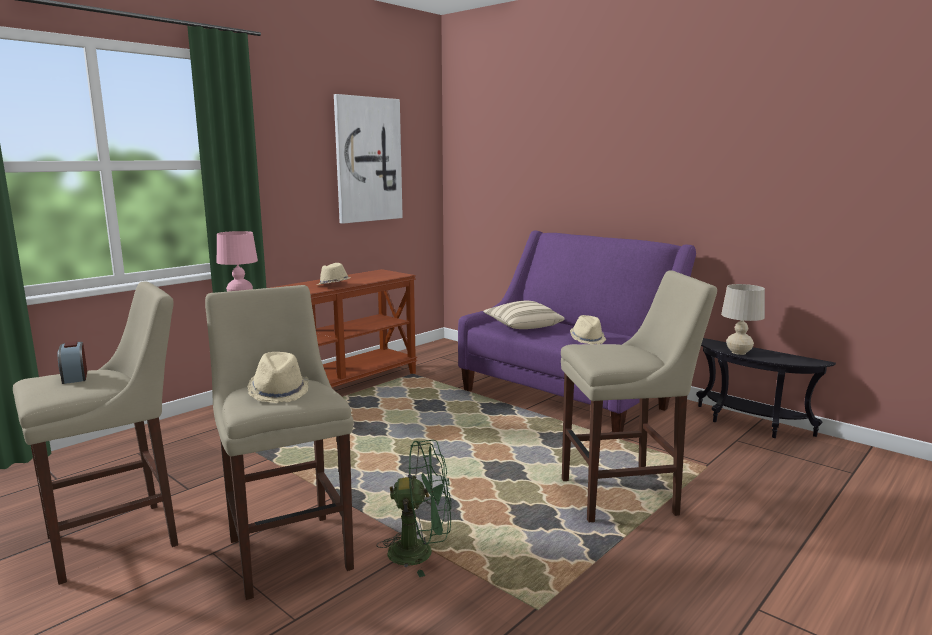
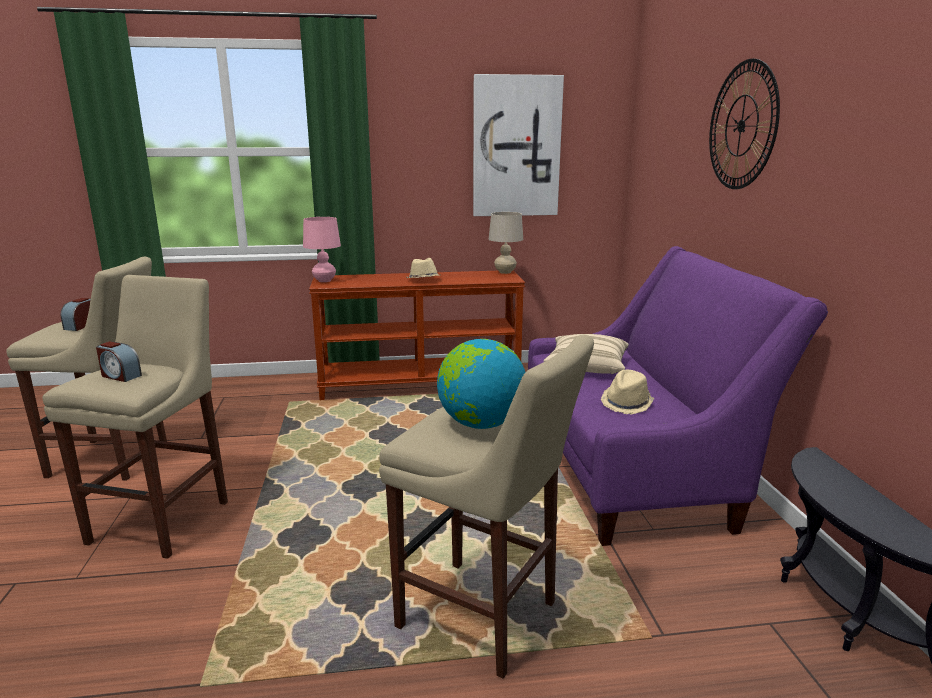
camera: 40 degrees right, 5 degrees up
(279, 392) = (120, 376): beige hat -> alarm clock
(420, 552) = (226, 571): green fan -> none
(585, 141) = (741, 126): none -> wall clock
(615, 347) = (481, 424): none -> globe
(738, 352) = (826, 490): beige table lamp -> beige table lamp (505, 272)

